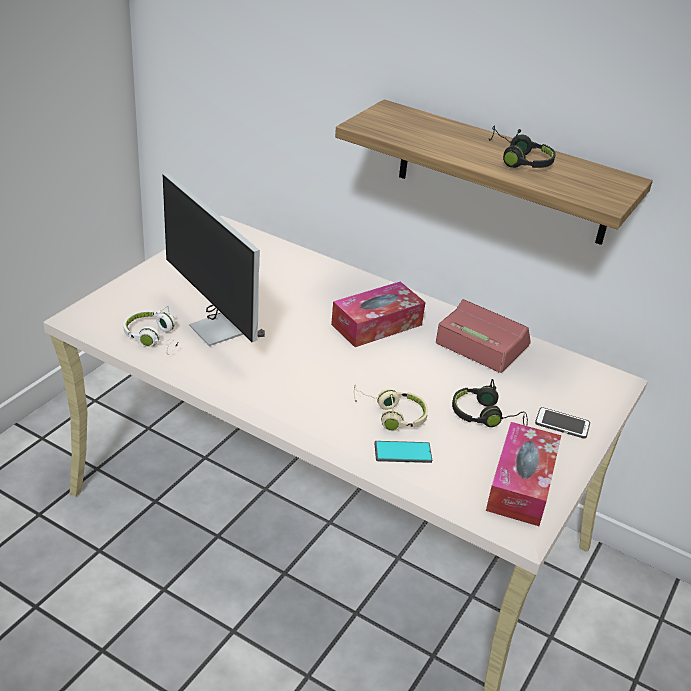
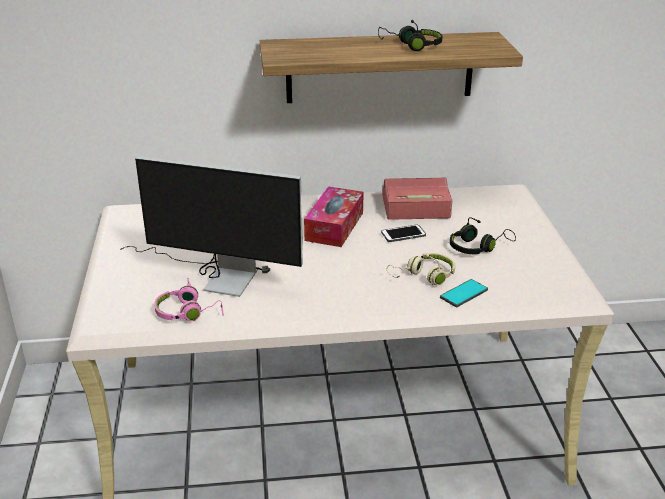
camera: 35 degrees left, 5 degrees down
(154, 338) = (189, 313): white headphones -> pink headphones
(521, 484) = (550, 274): tissue box -> none
(562, 424) = (523, 229): phone -> phone (403, 234)

